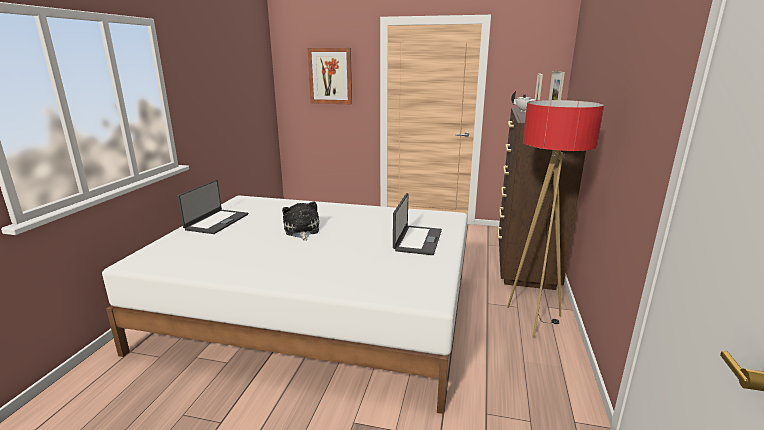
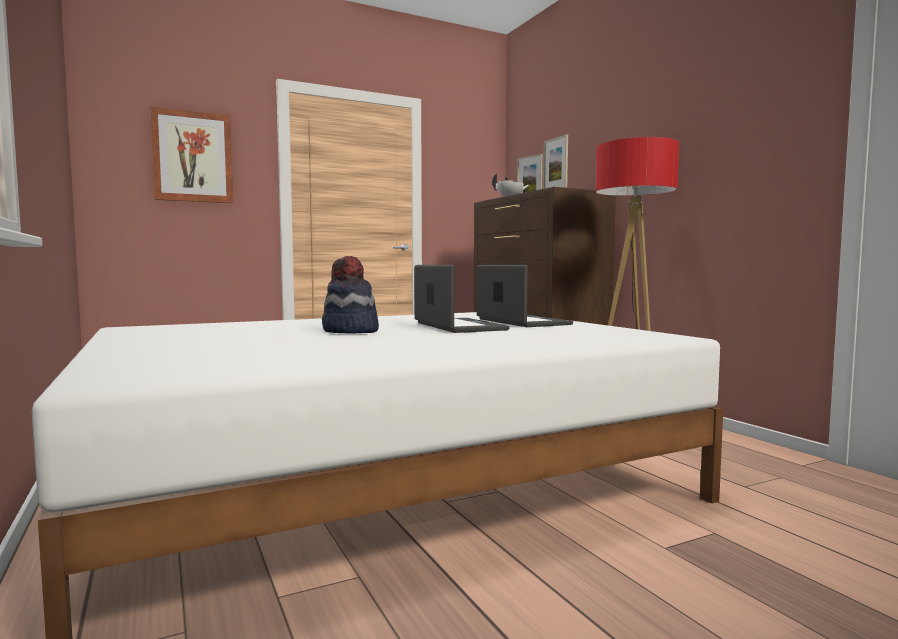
camera: 40 degrees left, 15 degrees down
(216, 222) = (156, 341): laptop -> laptop (457, 326)
(301, 231) = (350, 331): plush toy -> hat

